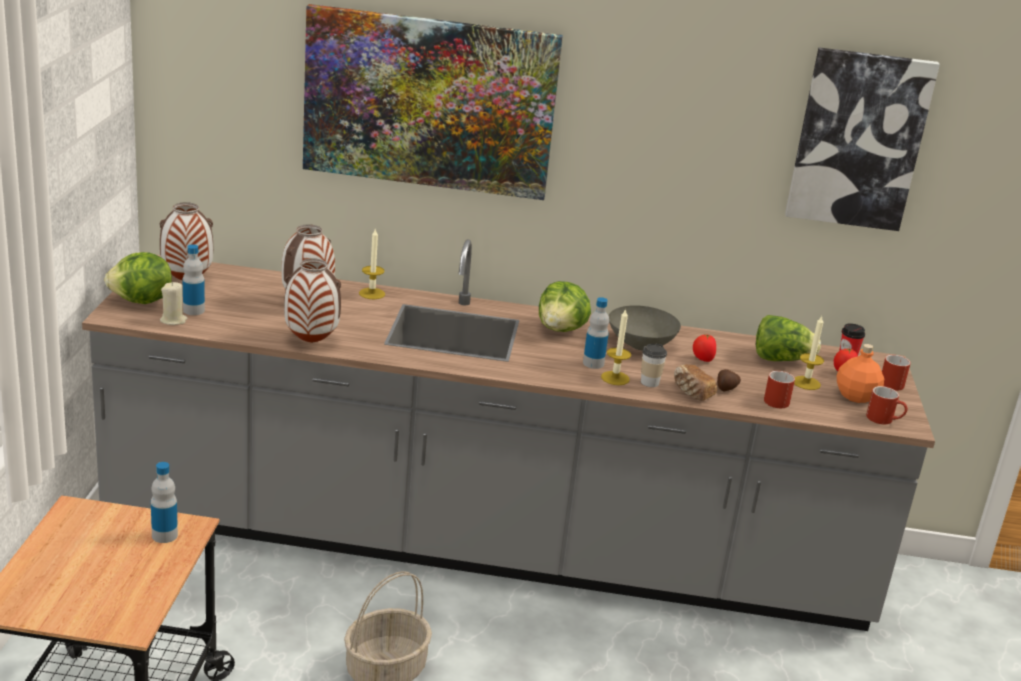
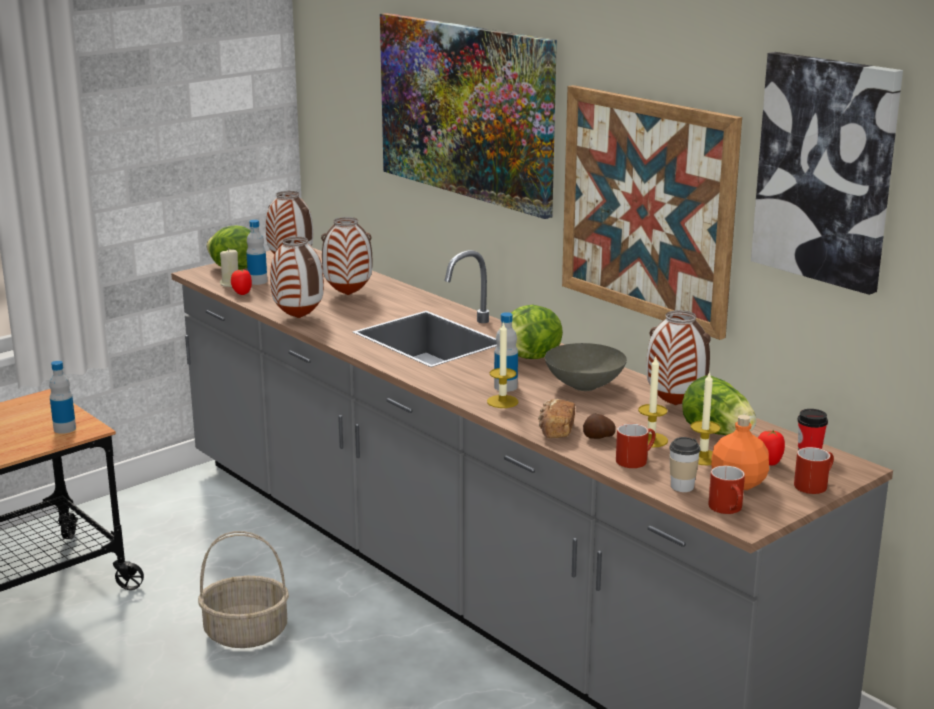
camera: 45 degrees right, 5 degrees down
(372, 293) = (415, 299): candle -> candle (651, 440)
(649, 382) = (529, 413): cup -> cup (682, 486)
(665, 180) = (647, 208): none -> picture
(702, 359) = (626, 411): tomato -> tomato (242, 293)
(719, 344) = (674, 405): none -> vase

